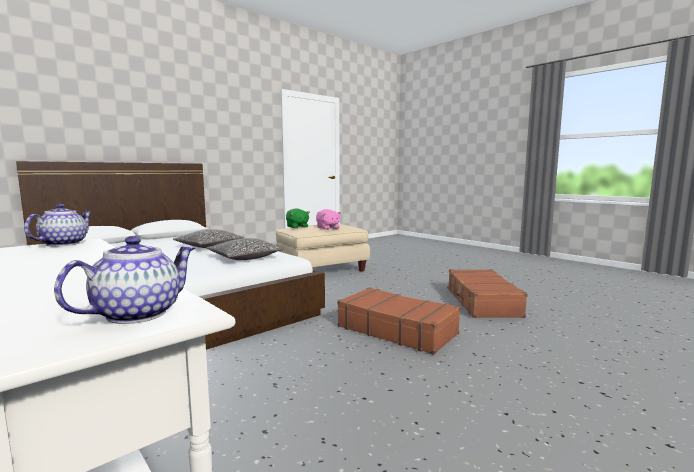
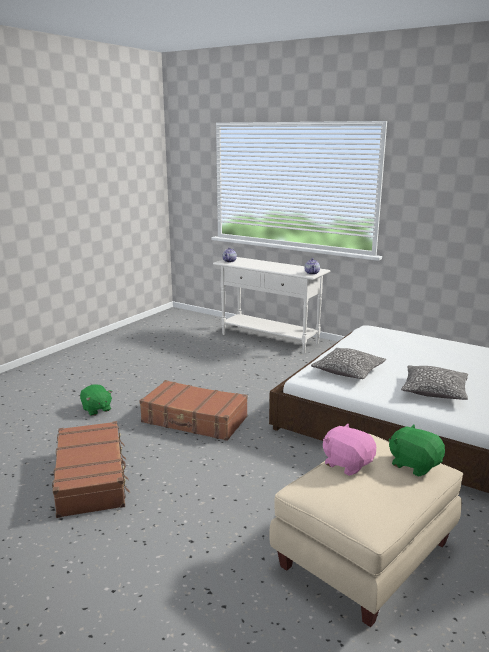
camera: 165 degrees right, 10 degrees up
(528, 355) = (96, 409): none -> green plush toy

